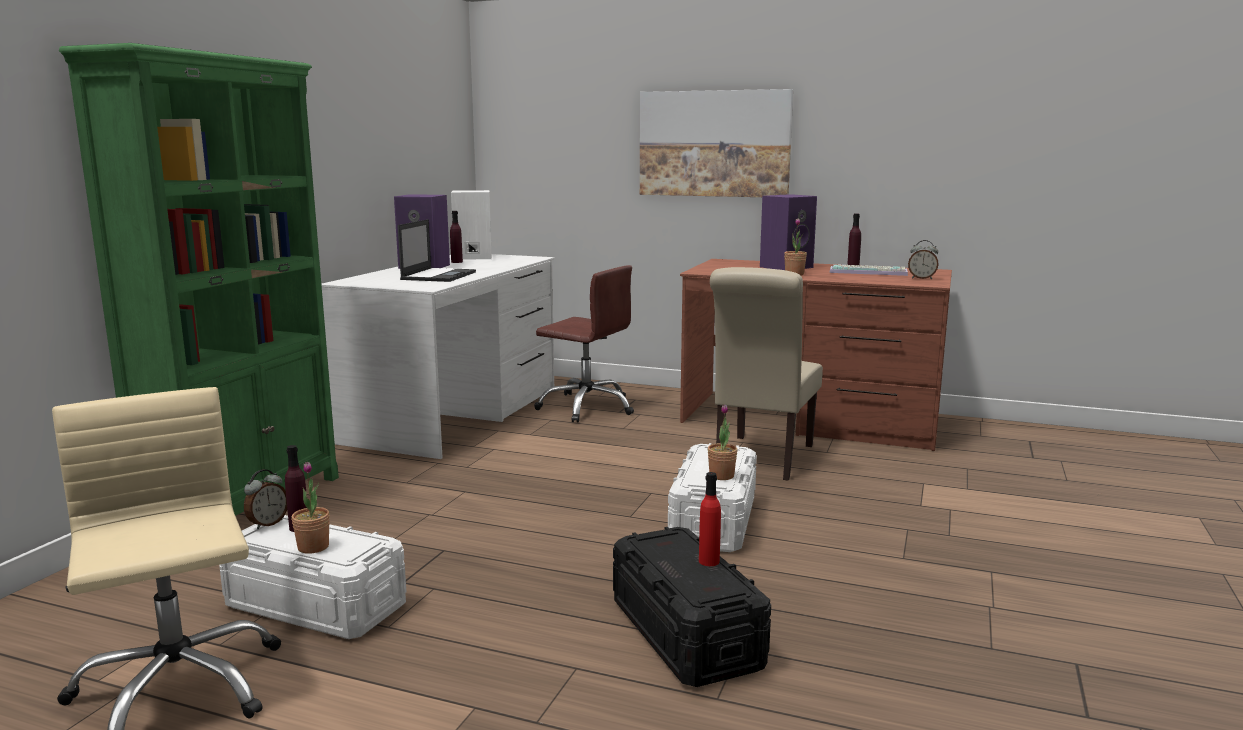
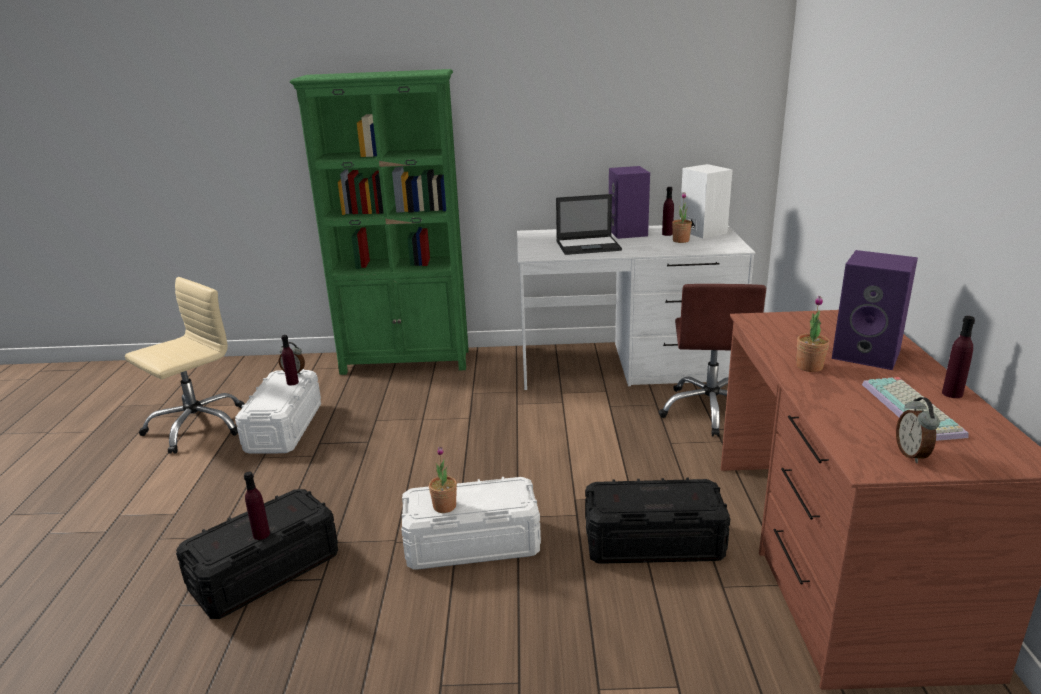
camera: 70 degrees right, 10 degrees up
(313, 547) = (266, 395): potted plant -> potted plant (681, 240)
(709, 561) = (261, 534): red bottle -> purple bottle
(714, 144) = (907, 160): picture -> none
(761, 460) = (653, 542): beige chair -> black storage box

